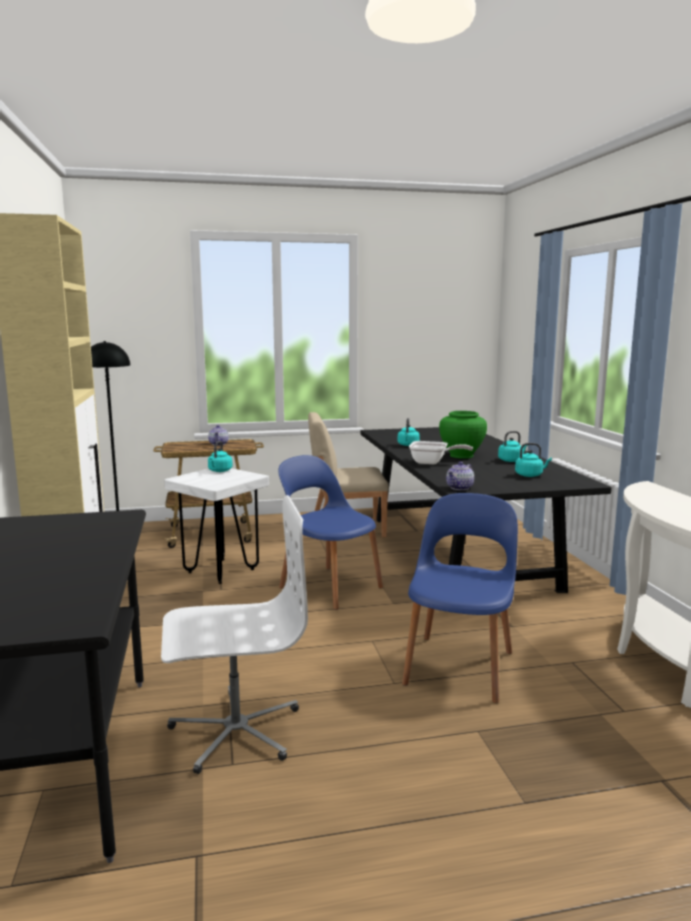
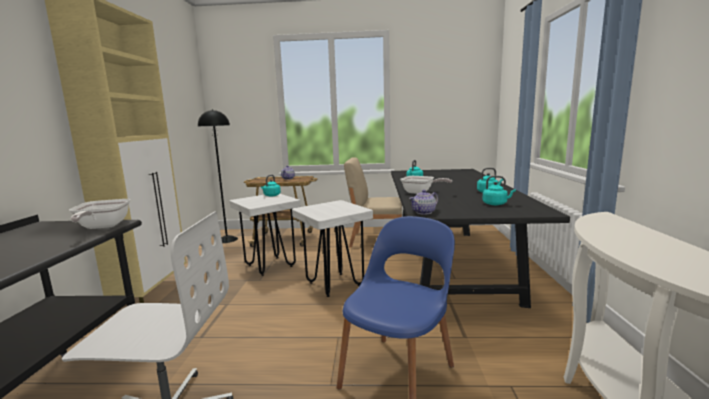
camera: 15 degrees right, 0 degrees up
(115, 520) = (102, 227): none -> frying pan
(329, 586) = (335, 284): blue chair -> white stool
(461, 456) = (449, 188): green vase -> none

